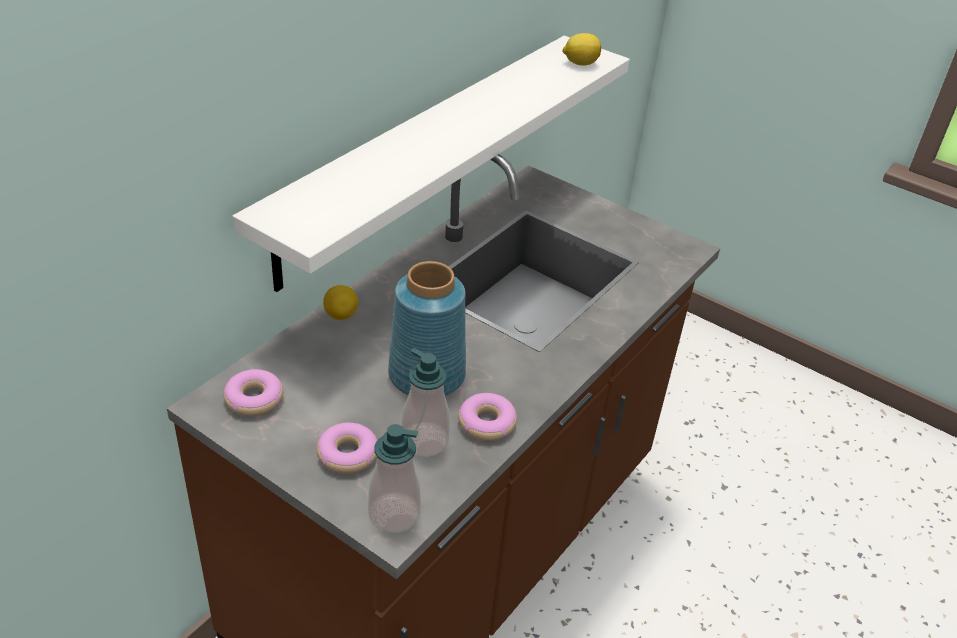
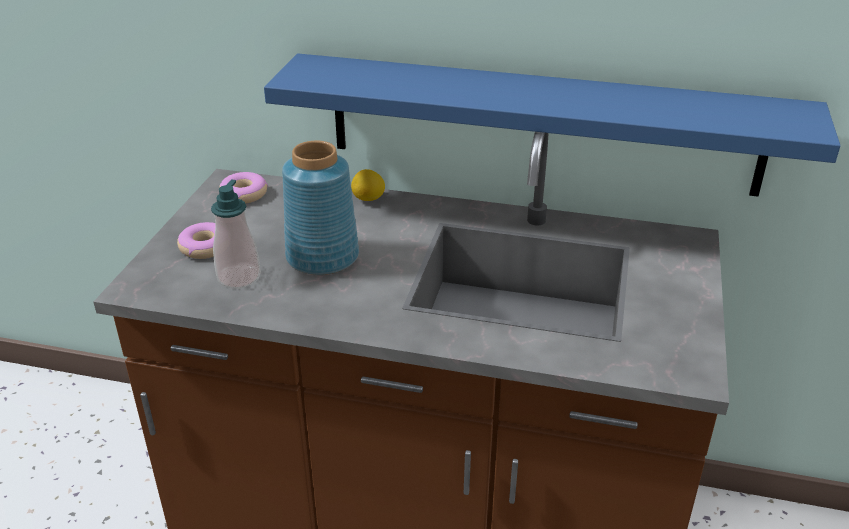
camera: 70 degrees right, 5 degrees down
(394, 514) = (149, 285): soap dispenser -> none
(424, 154) = (542, 124): white shelf -> blue shelf
(486, 423) = (279, 302): donut -> none
(580, 63) = (769, 120): lemon -> none

